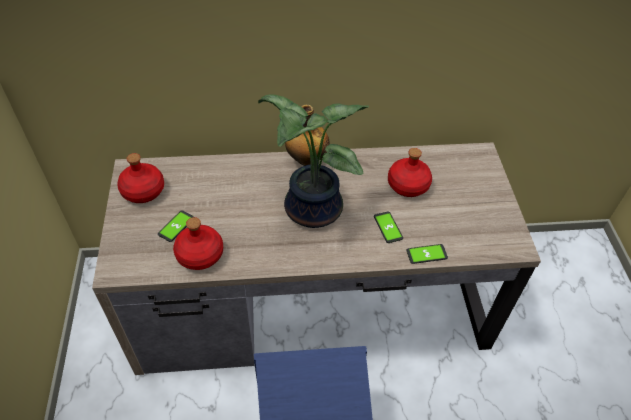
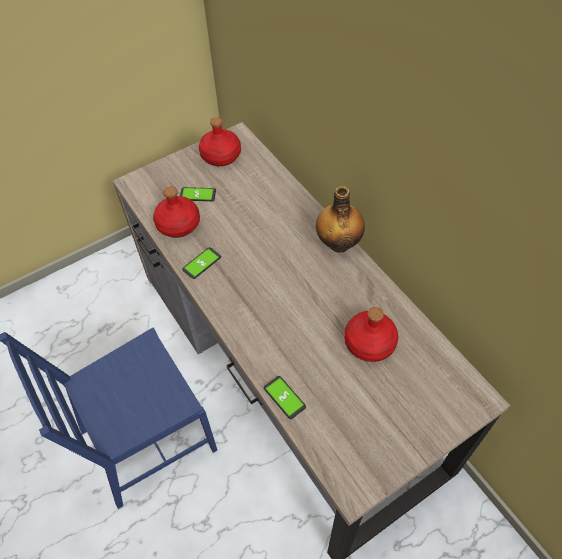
camera: 65 degrees right, 5 degrees up
(309, 210) = (276, 274): potted plant -> none
(388, 227) = (297, 348): phone -> phone (201, 263)

